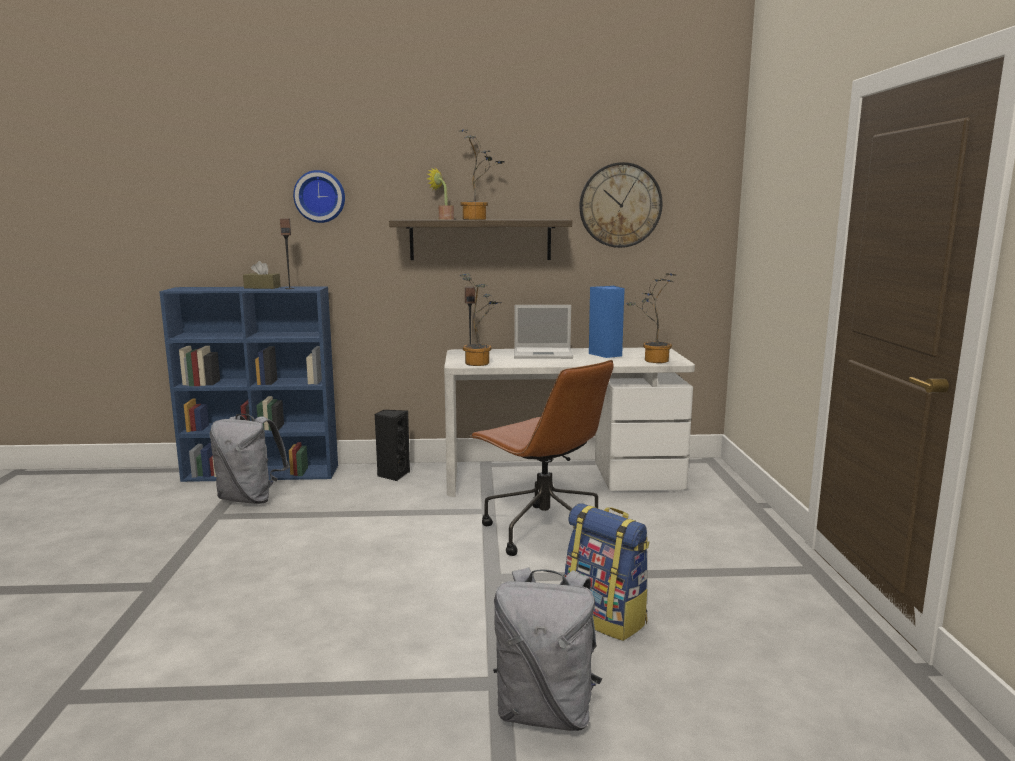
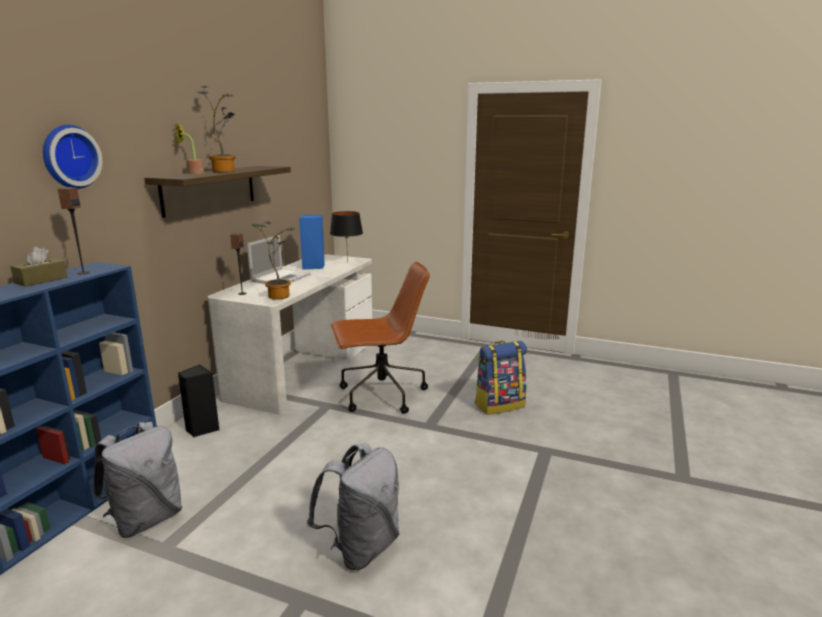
camera: 65 degrees left, 5 degrees up
(546, 711) = (576, 443): grey backpack -> grey backpack (361, 548)
(620, 205) = (283, 151): wall clock -> none
(652, 360) = (347, 262): potted plant -> black table lamp

